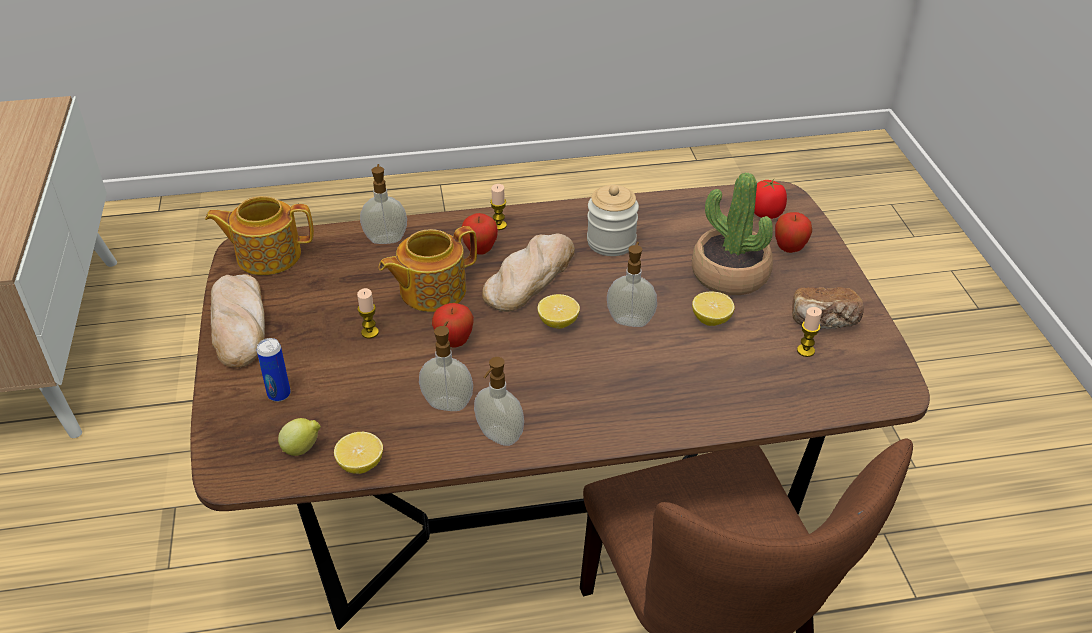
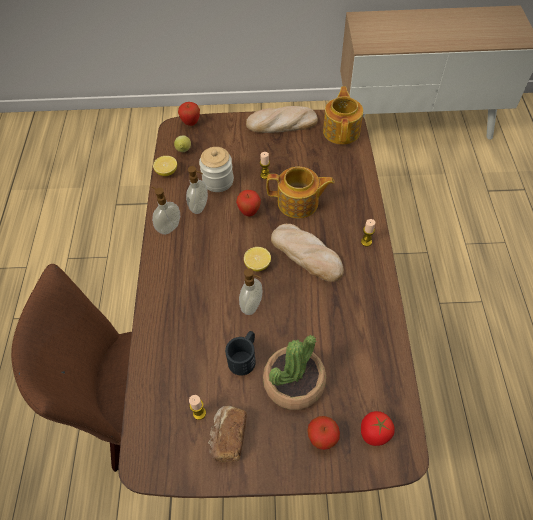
camera: 100 degrees right, 15 degrees up
(279, 394) = (224, 141): can -> none
(386, 239) = (354, 182): soap dispenser -> none
(431, 291) = (299, 203): teapot -> teapot turned 120 degrees clockwise
(480, 251) = (337, 229): apple -> apple (191, 123)
(611, 242) = (341, 308): jar -> jar (218, 181)
(711, 319) = (244, 357): lemon -> black mug

